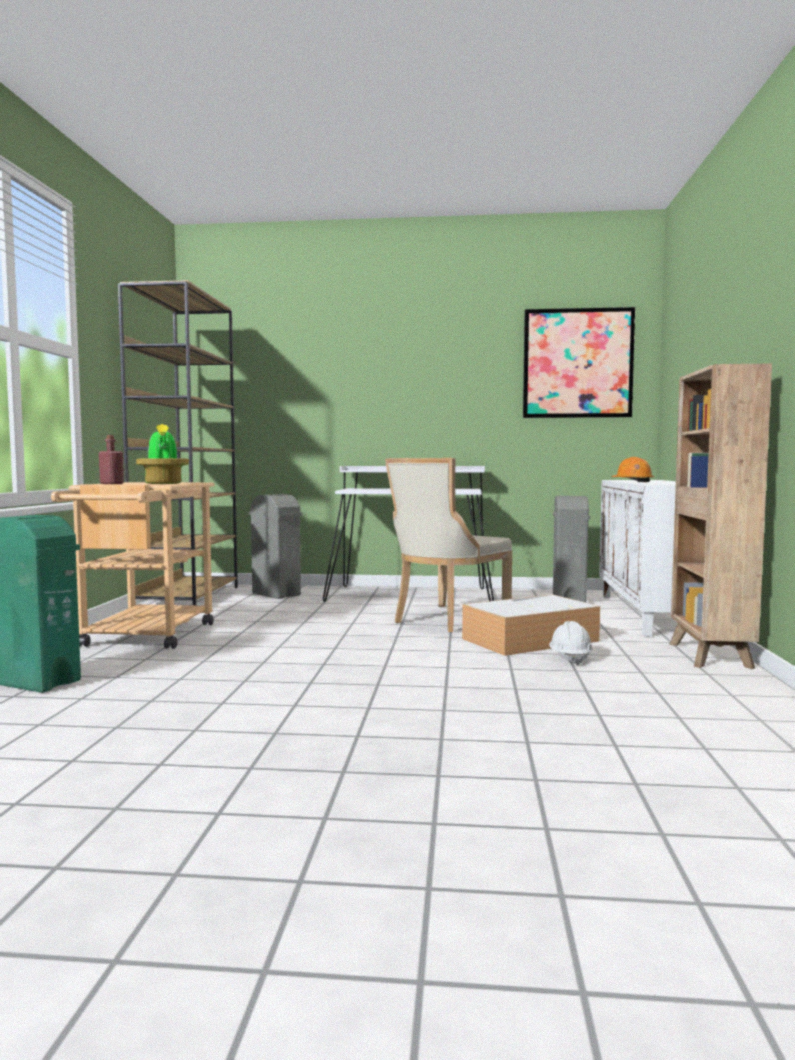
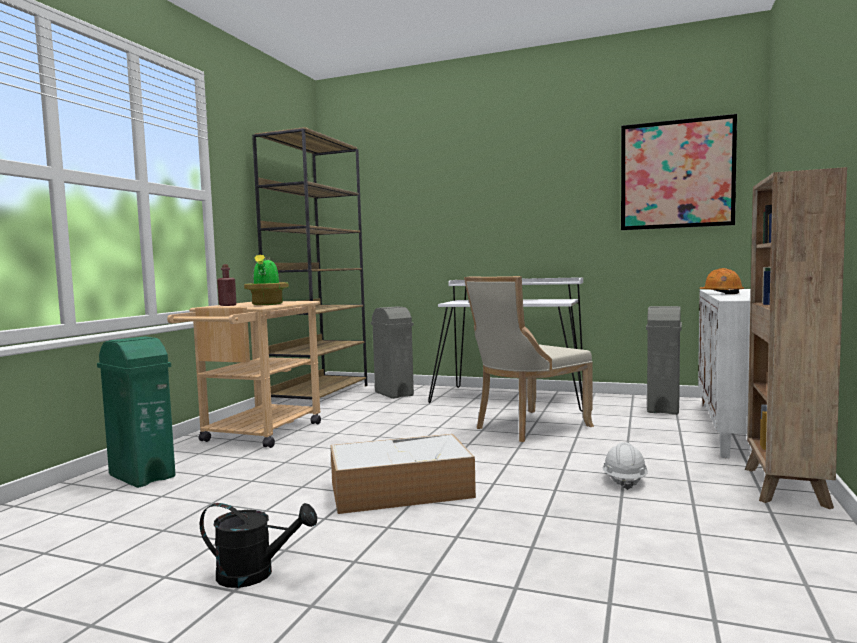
camera: 15 degrees right, 0 degrees up
(262, 753) = (255, 574): none -> black watering can
(531, 639) = (597, 455): storage box -> storage box (402, 489)

